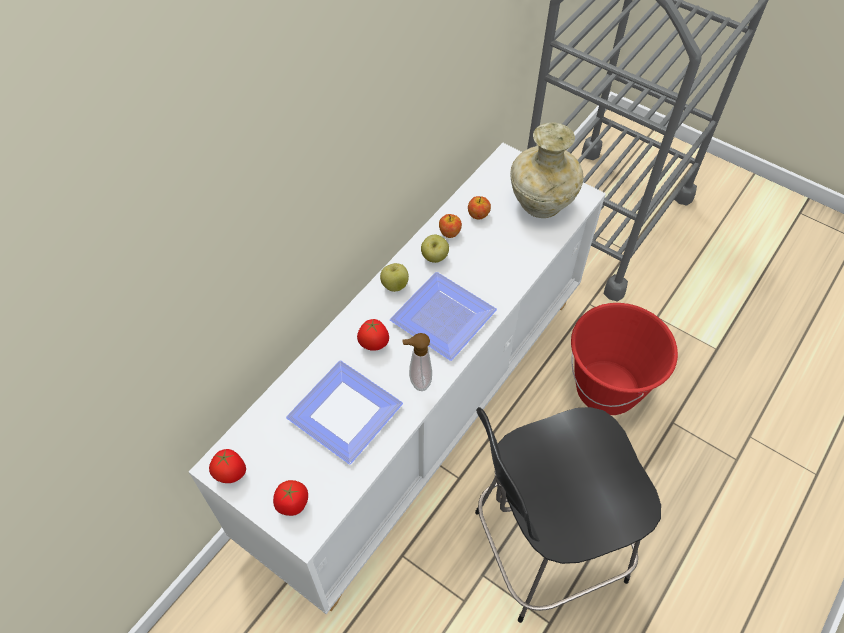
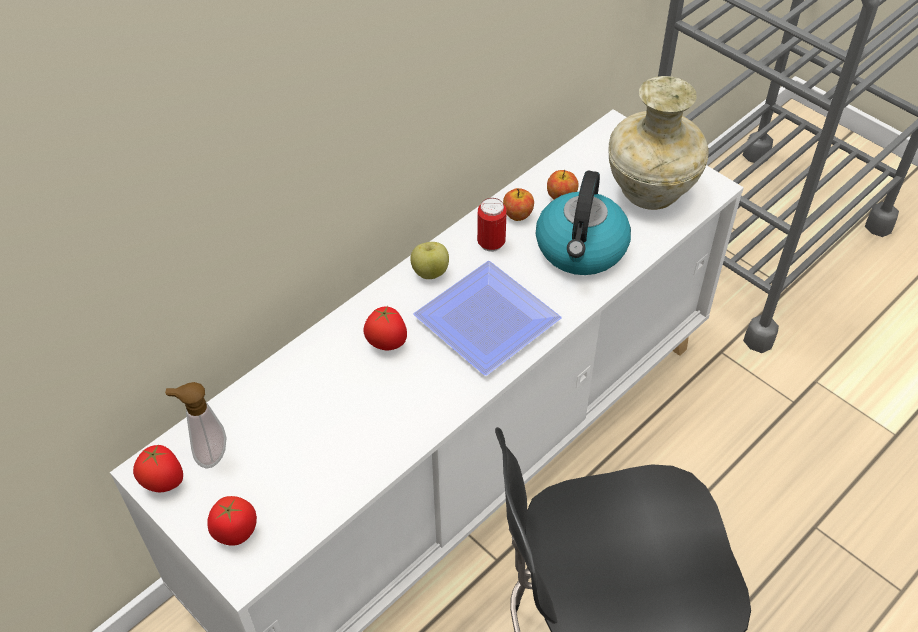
camera: 10 degrees right, 5 degrees down
(349, 412) = (336, 426): plate -> none
(417, 380) = (436, 397): soap dispenser -> soap dispenser (208, 454)
(434, 257) = (491, 243): apple -> can
(500, 254) = (581, 249): none -> kettle
(607, 389) = (727, 468): red bucket -> none

